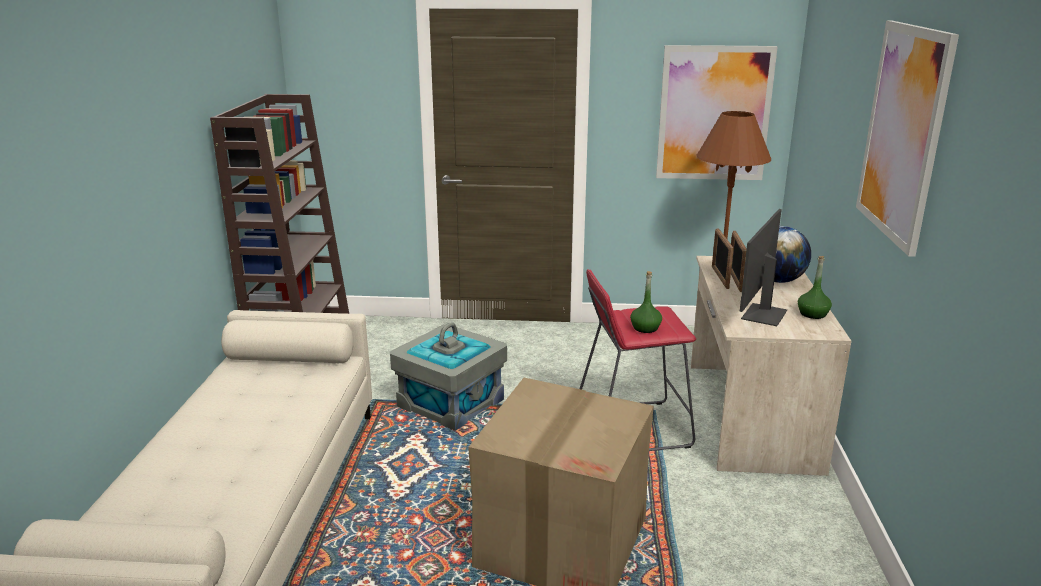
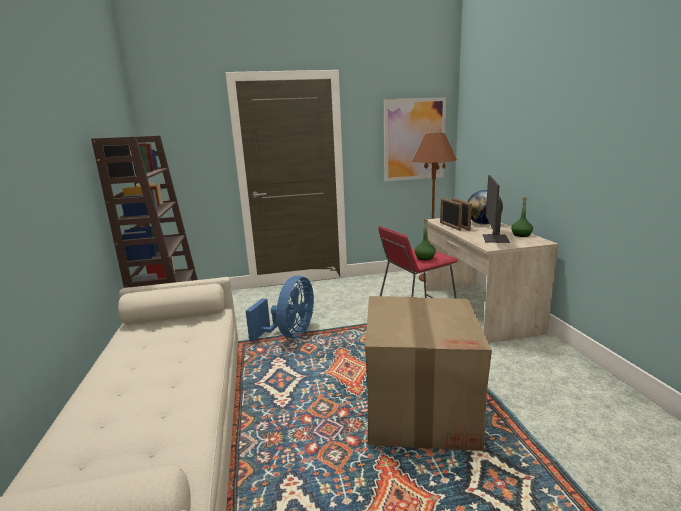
camera: 15 degrees left, 5 degrees down
(450, 403) = (290, 334): grey storage box -> blue fan
(903, 133) = (588, 101): picture -> none

